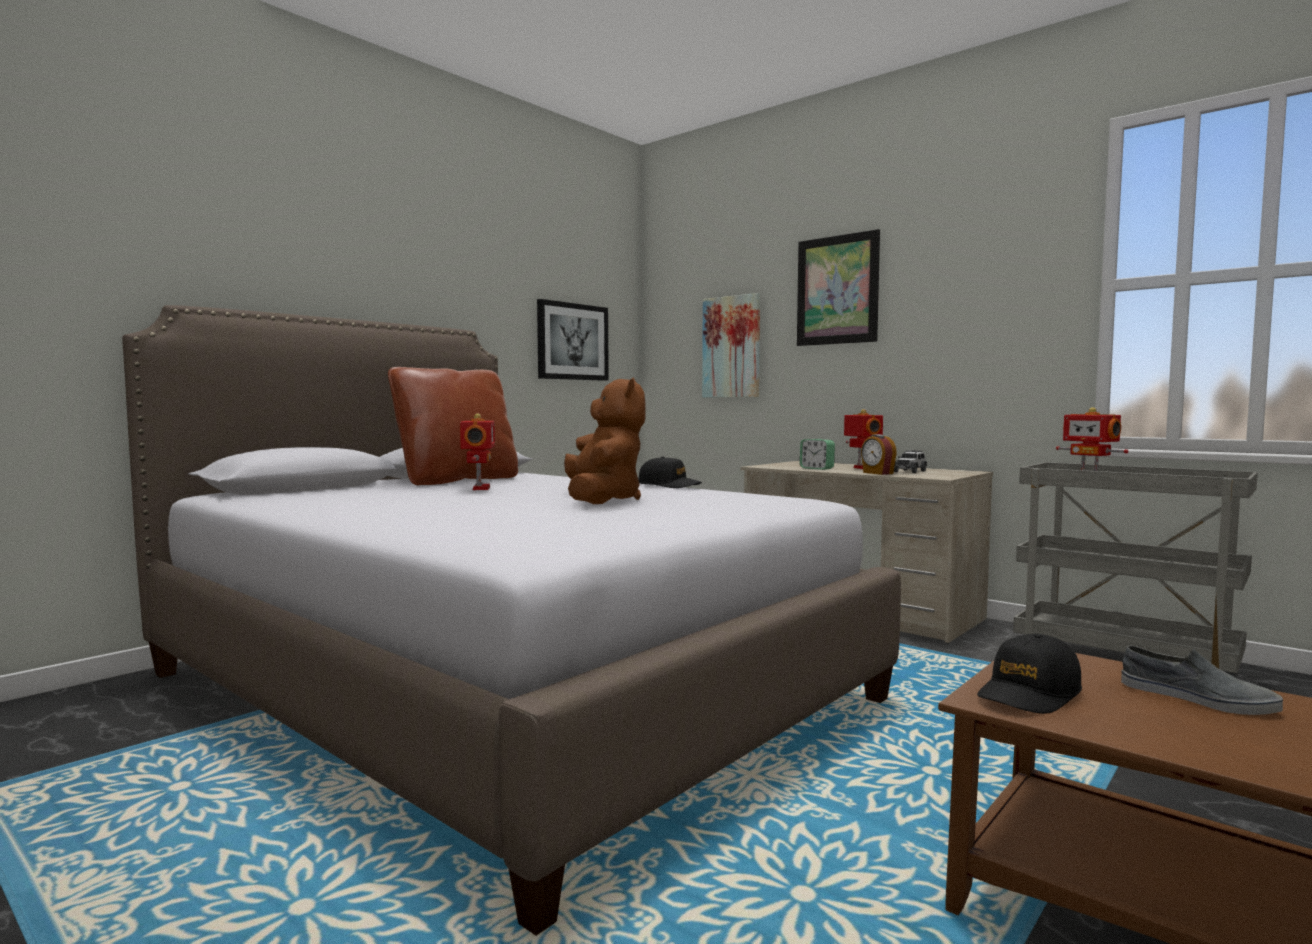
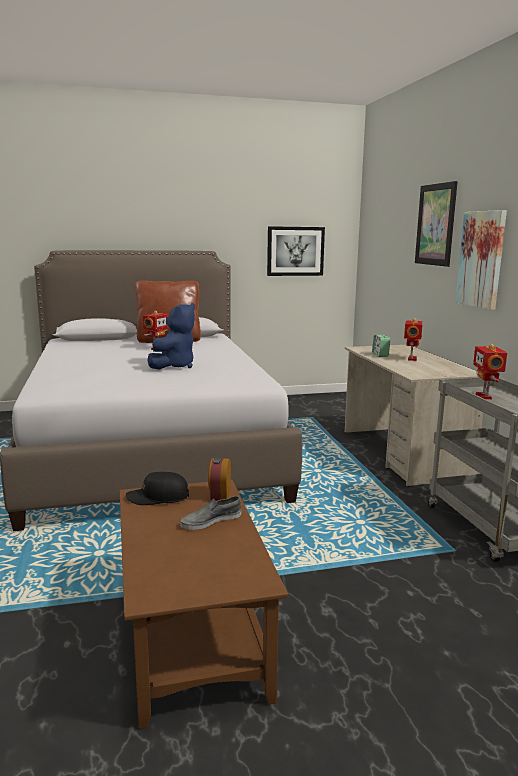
camera: 35 degrees right, 10 degrees up
(602, 500) = (174, 366): brown plush toy -> blue plush toy
(669, 485) = (242, 359): black cap -> none
(732, 347) = (390, 258): picture -> picture (481, 259)
(877, 473) = (396, 365): alarm clock -> alarm clock (219, 495)
(910, 471) = (426, 367): toy car -> none
(1196, 698) = (211, 520): grey shoe -> grey shoe turned 75 degrees clockwise

